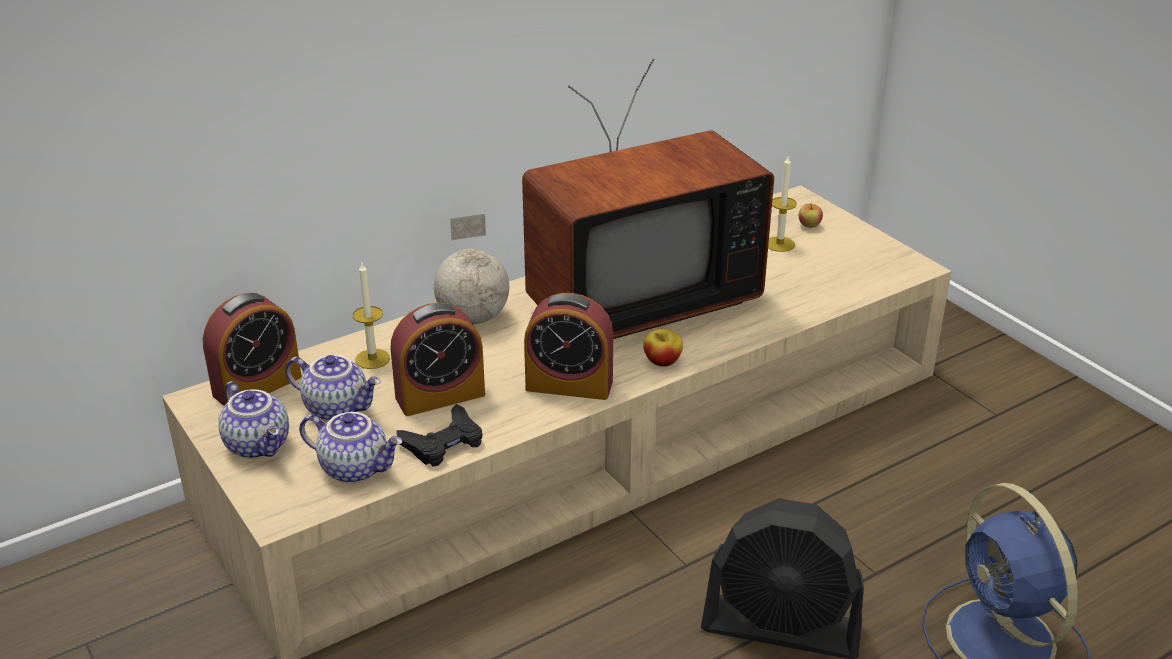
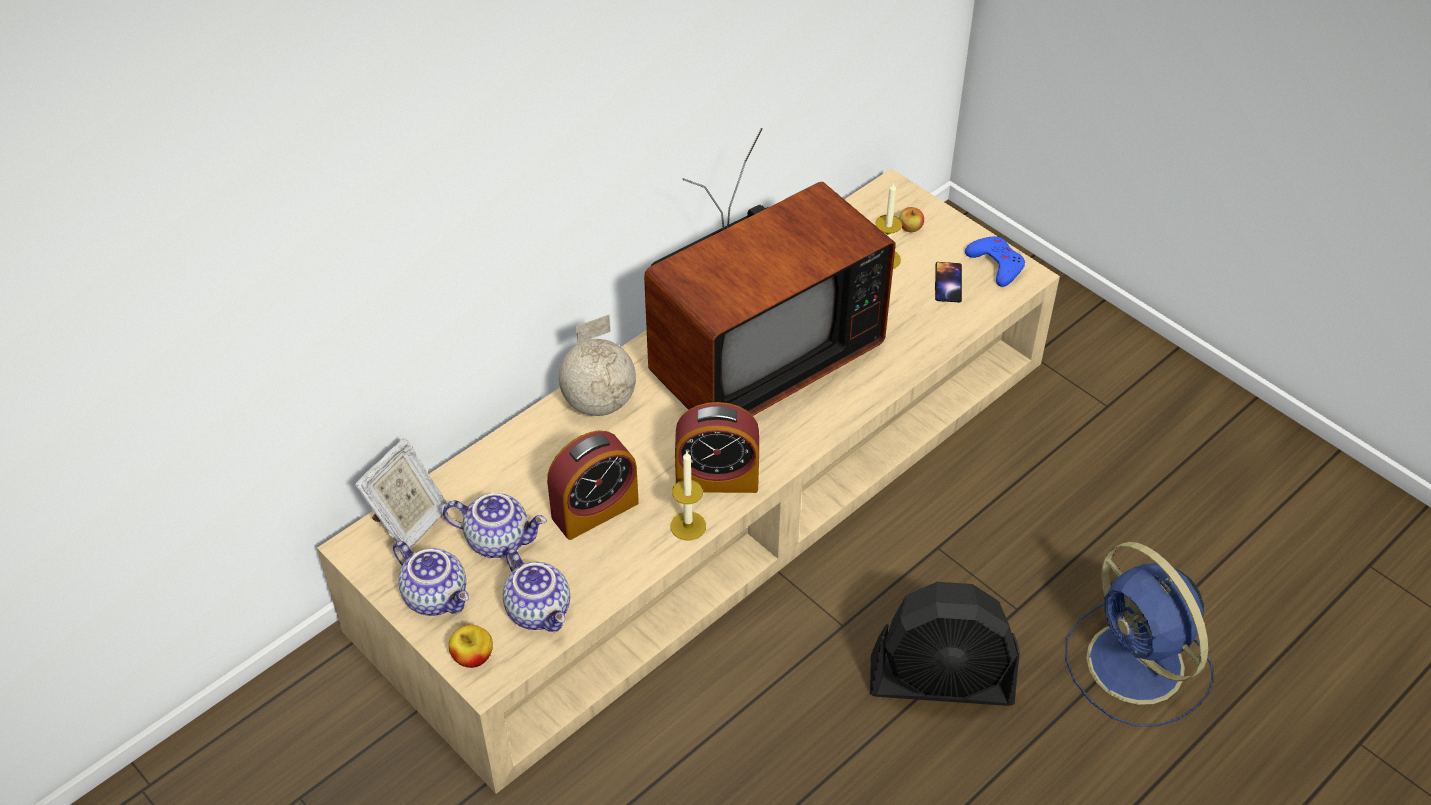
camera: 10 degrees left, 15 degrees up
(257, 386) = (409, 522): alarm clock -> picture frame
(356, 468) = (540, 610): teapot -> teapot turned 45 degrees clockwise
(372, 359) = (513, 471): candle -> candle (688, 526)
(443, 443) = (615, 568): black game controller -> none
(662, 361) = (800, 435): apple -> apple (473, 657)
(838, 265) = (948, 282): none -> phone
(888, 257) = (996, 264): none -> blue game controller

